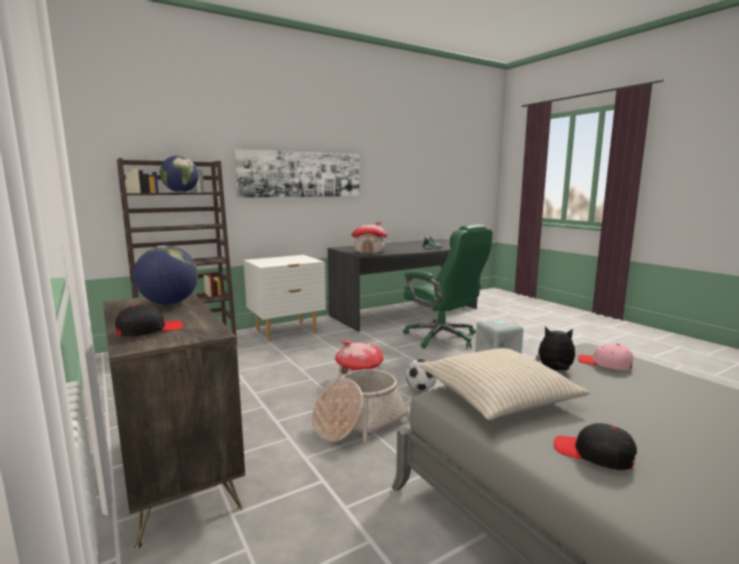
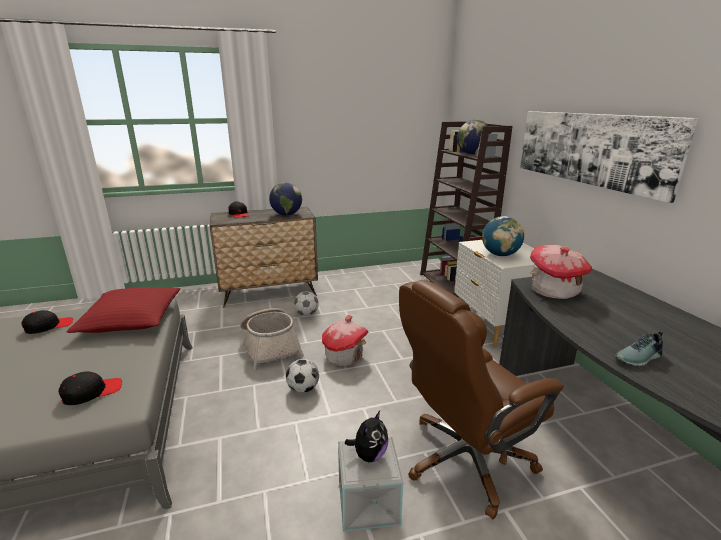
camera: 105 degrees right, 10 degrees up
(267, 416) = (306, 314): none -> football
(294, 261) = (500, 255): none -> globe
(443, 338) = (465, 459): green office chair -> brown office chair
(498, 396) = (131, 319): beige pillow -> red pillow
(555, 370) = (124, 357): plush toy -> plush toy (369, 455)
(605, 363) = (92, 392): pink cap -> black cap

